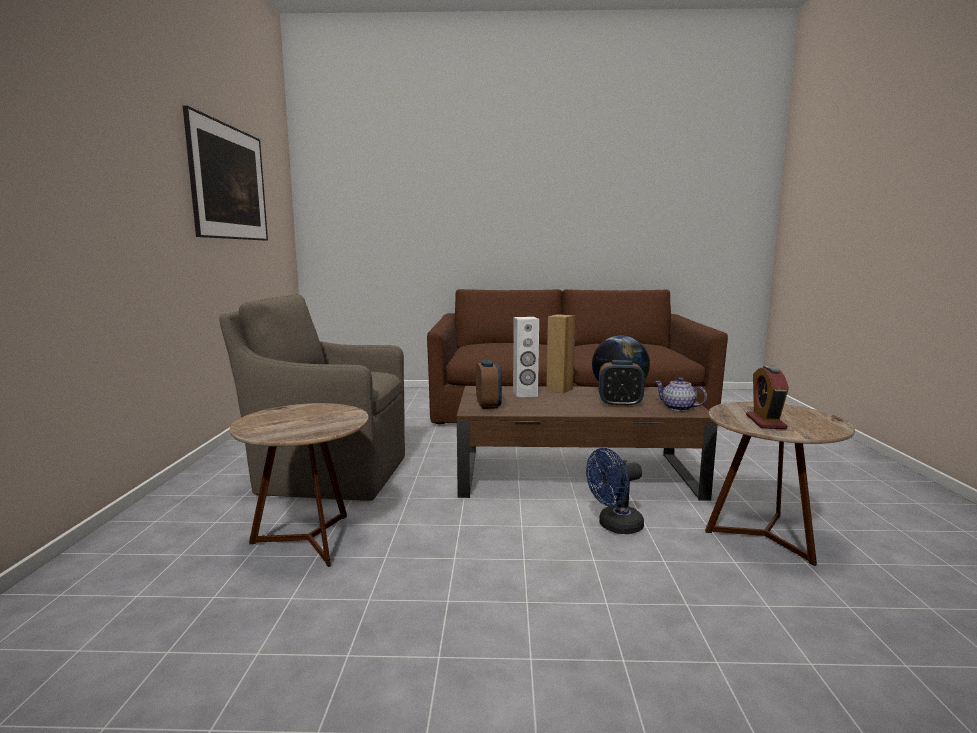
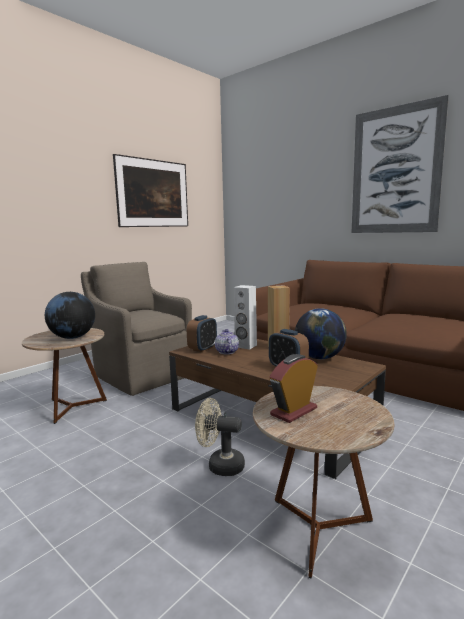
camera: 40 degrees right, 0 degrees up
(323, 418) = (72, 337): none -> globe
(554, 186) = (395, 171): none -> picture
(615, 526) = (220, 465): blue fan -> beige fan
(678, 408) = (326, 383): teapot -> teapot (226, 352)

